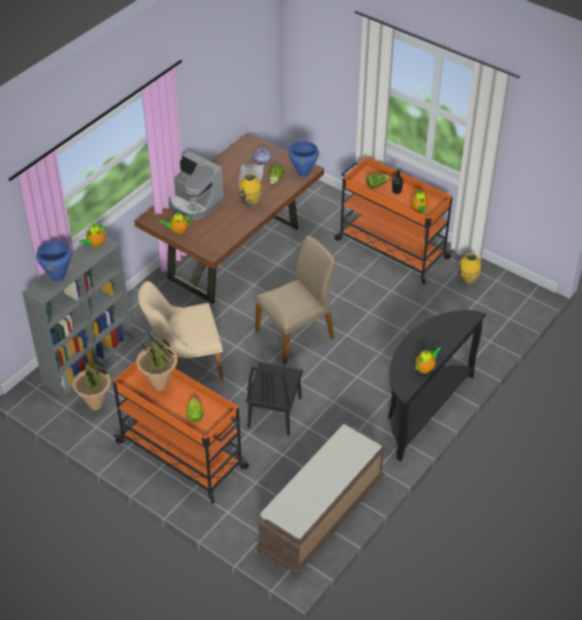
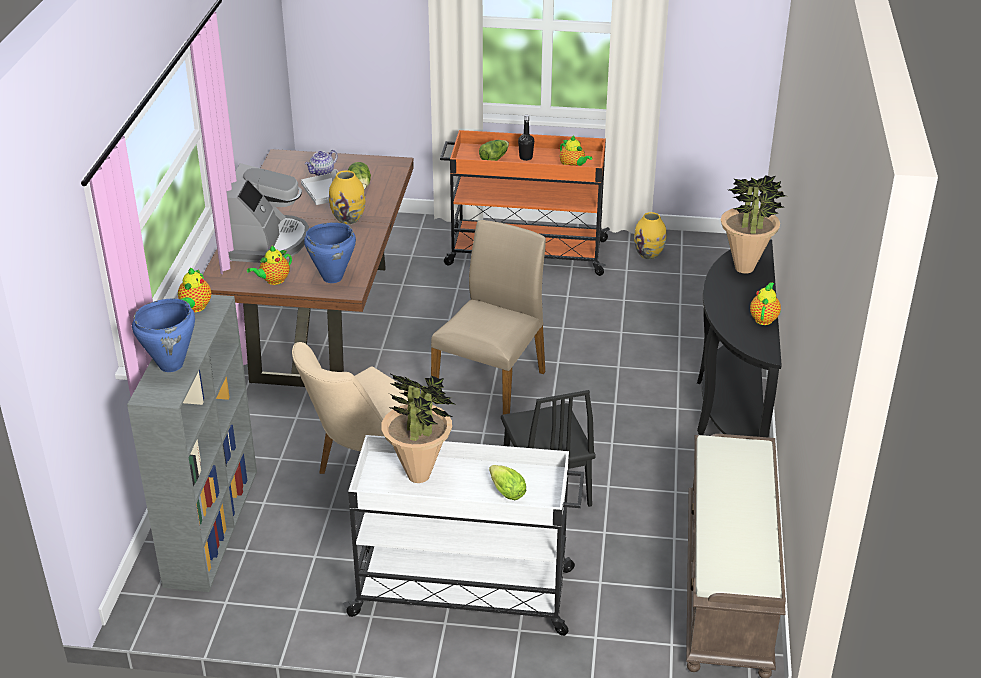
camera: 30 degrees left, 10 degrees down
(96, 405) = (273, 581): potted plant -> potted plant (744, 268)
(183, 456) = (465, 592): orange cart -> white cart
(194, 202) = (267, 242): coffee machine -> coffee machine turned 90 degrees counterclockwise
(303, 173) = (390, 169): blue cooking pot -> blue cooking pot (332, 277)

